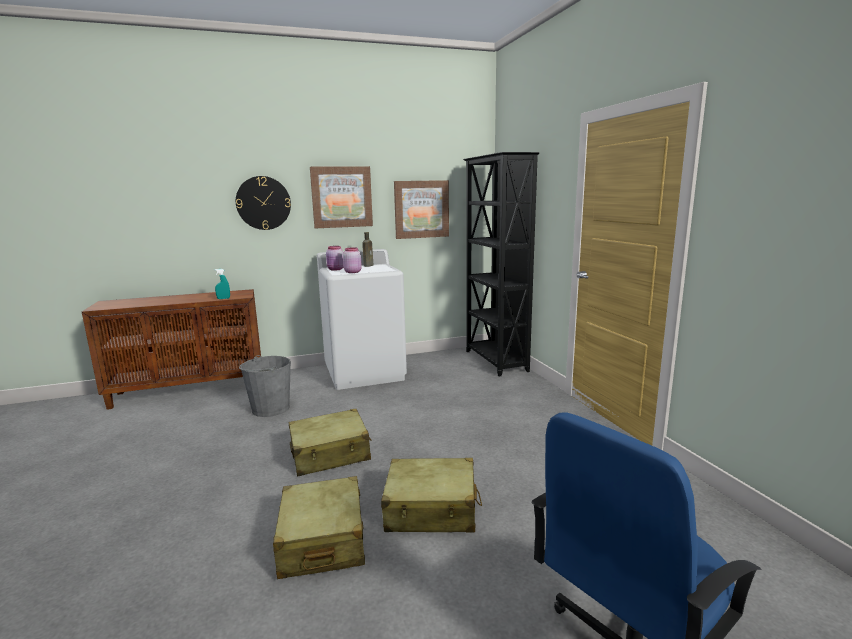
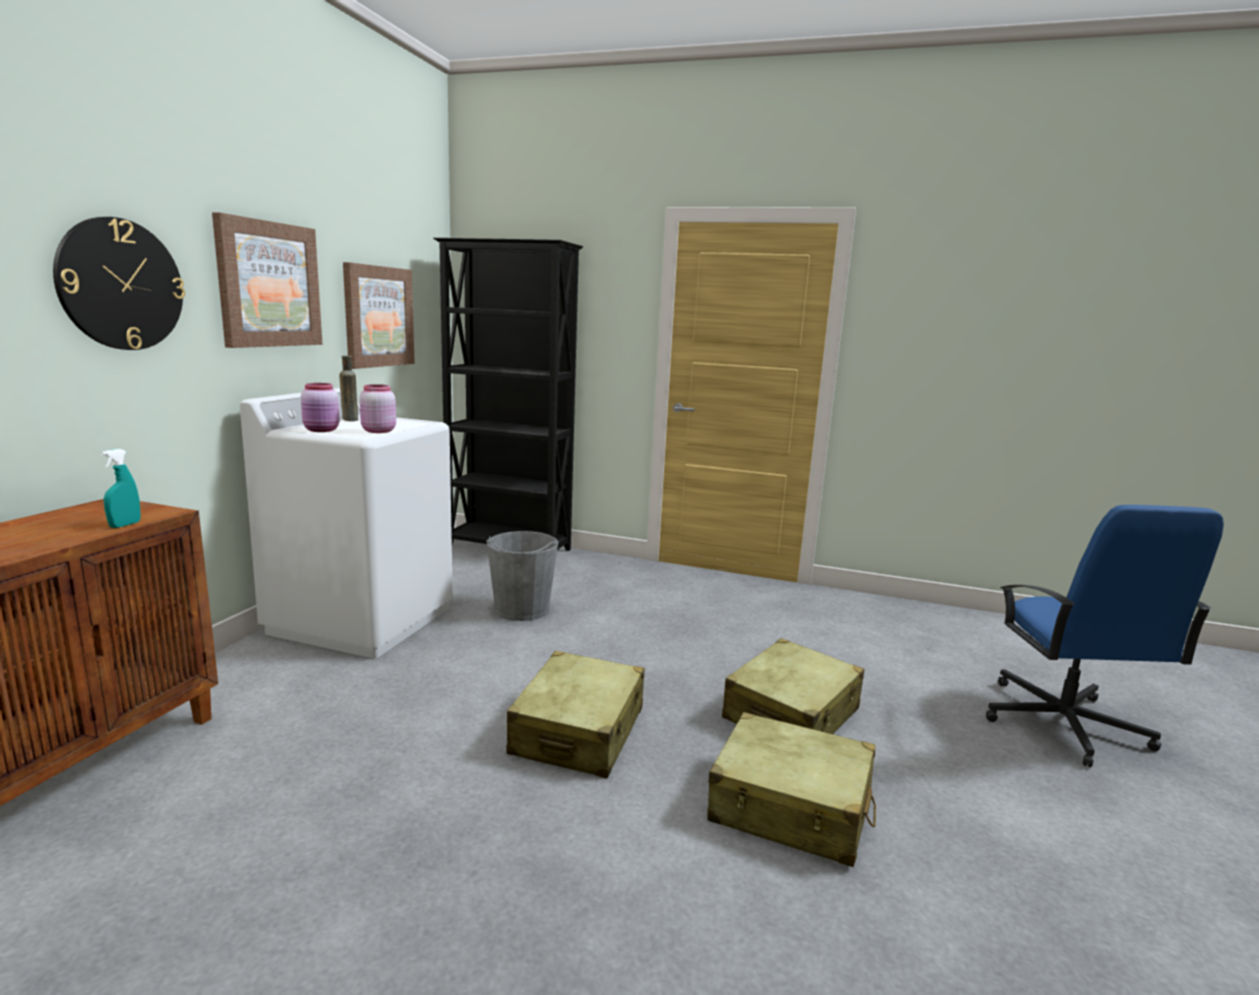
camera: 55 degrees left, 0 degrees up
(270, 408) = (326, 734): grey bucket -> grey bucket (522, 609)

